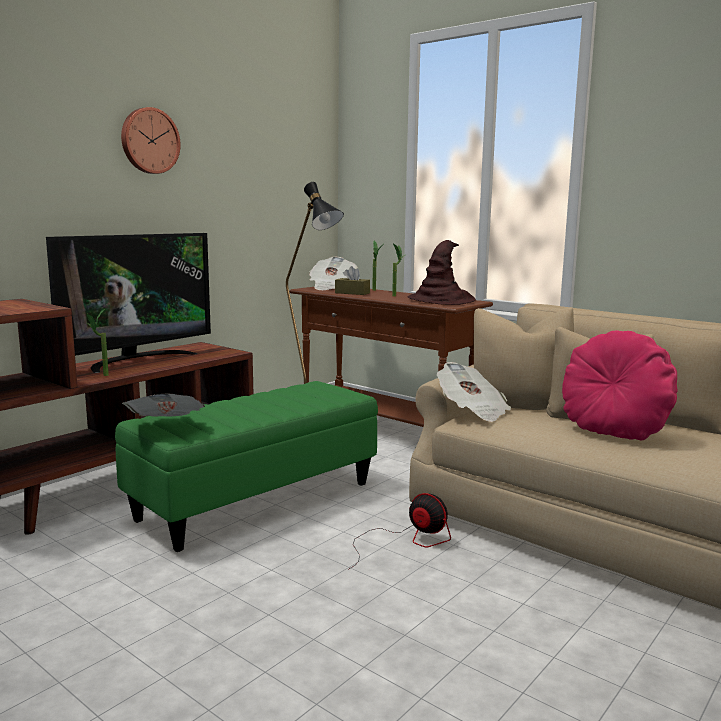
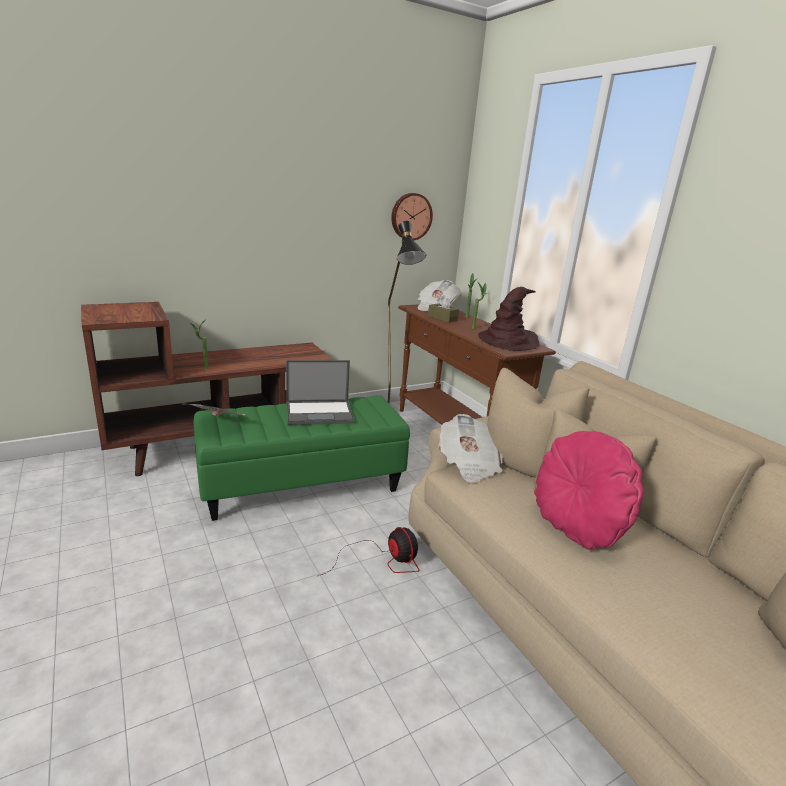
camera: 20 degrees right, 10 degrees up
(137, 360) = (244, 356): television -> none
(149, 141) = (274, 177): wall clock -> wall clock (410, 216)
(271, 401) = (320, 412): none -> laptop

